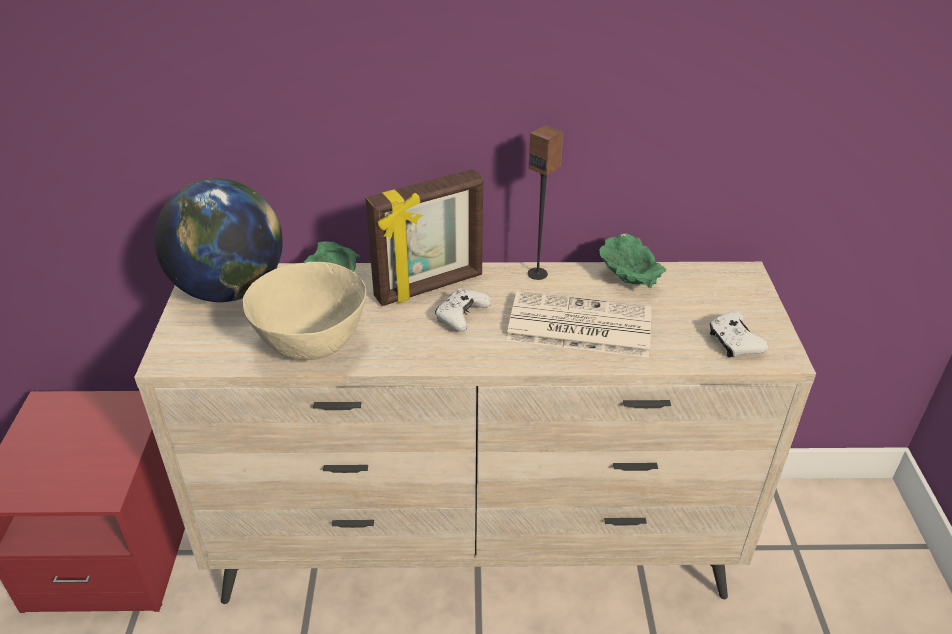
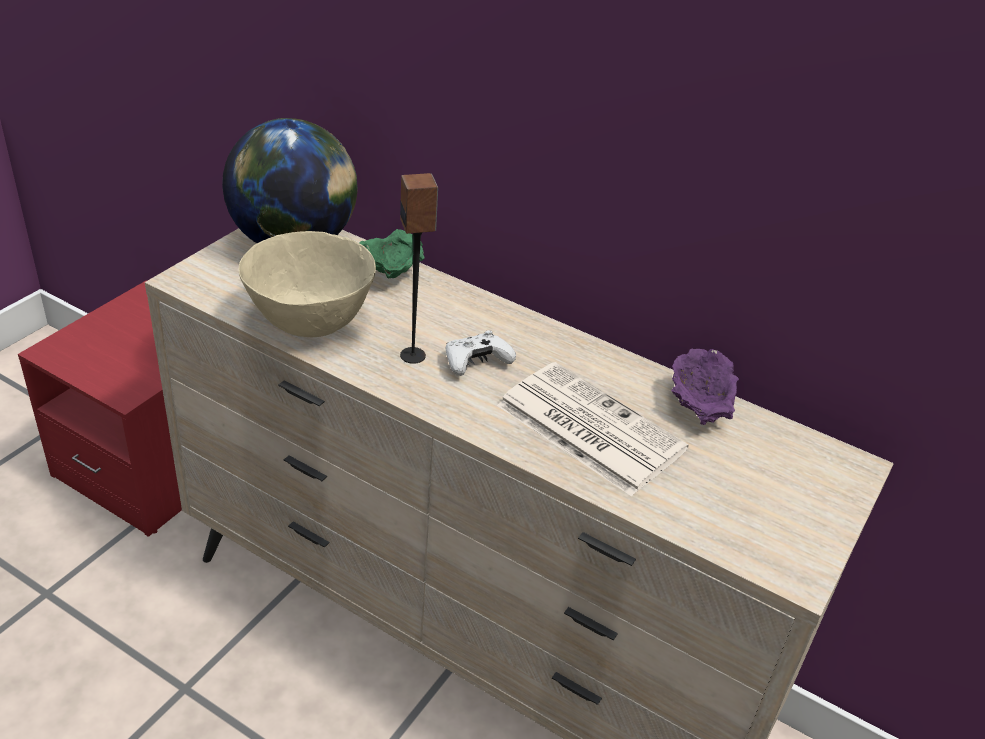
camera: 30 degrees right, 0 degrees up
(429, 287) = (476, 320): picture frame -> none
(537, 273) = (602, 356): speaker -> speaker (413, 355)
(628, 280) = (698, 408): green bowl -> purple bowl
(734, 343) = (751, 531): white game controller -> none

